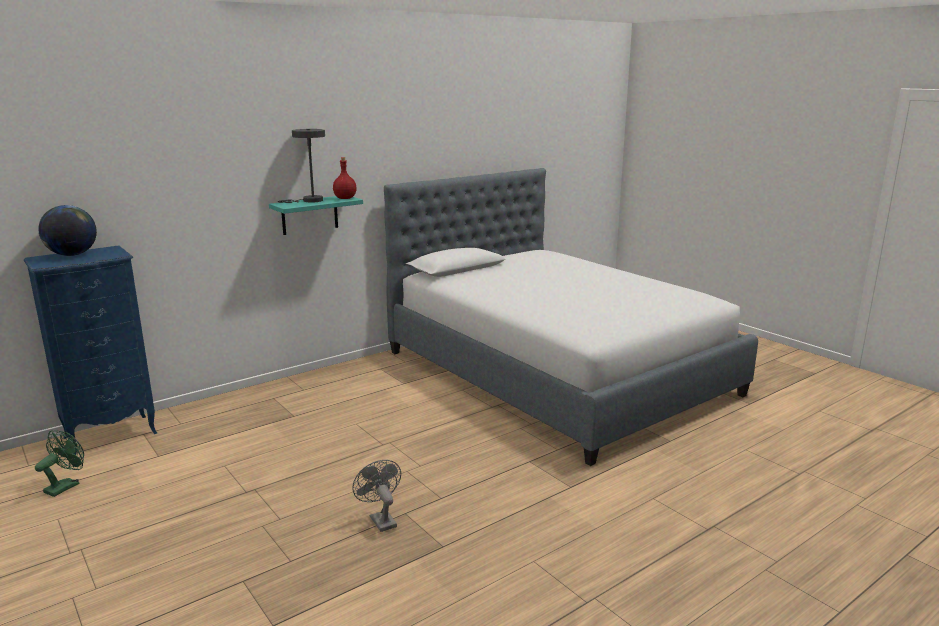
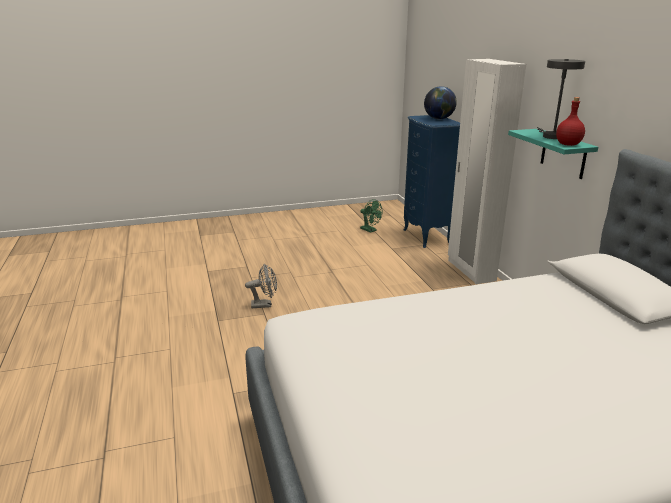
camera: 110 degrees right, 5 degrees up
(236, 399) = (470, 270): none -> white wardrobe

